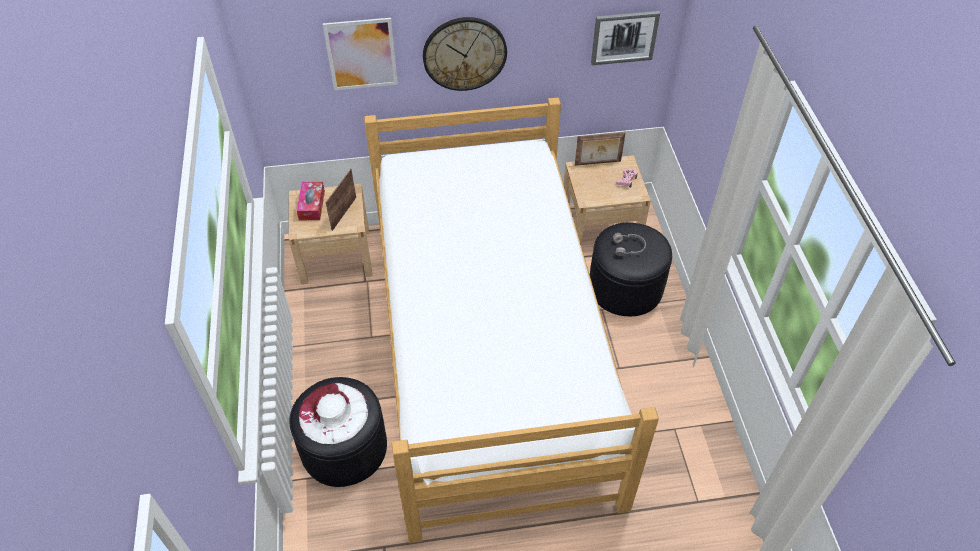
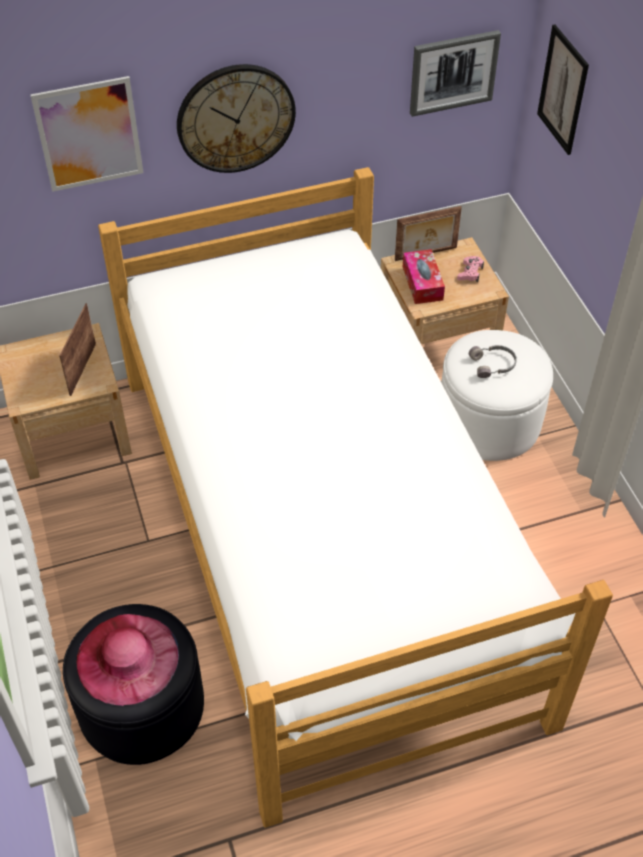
camera: 10 degrees left, 0 degrees up
(312, 205) = (33, 363): tissue box -> tissue box (422, 283)
(333, 413) = (127, 658): white hat -> pink hat
(625, 287) = (489, 421): black ottoman -> white ottoman
(698, 58) = (563, 90): none -> picture

